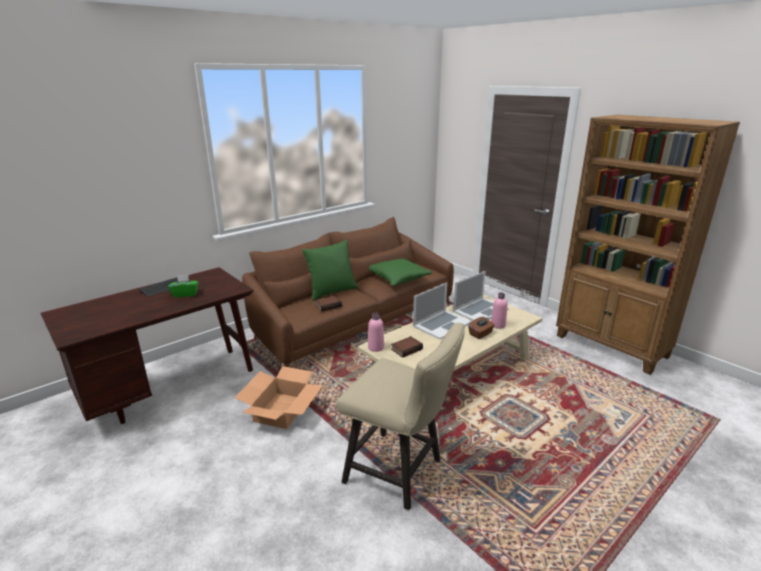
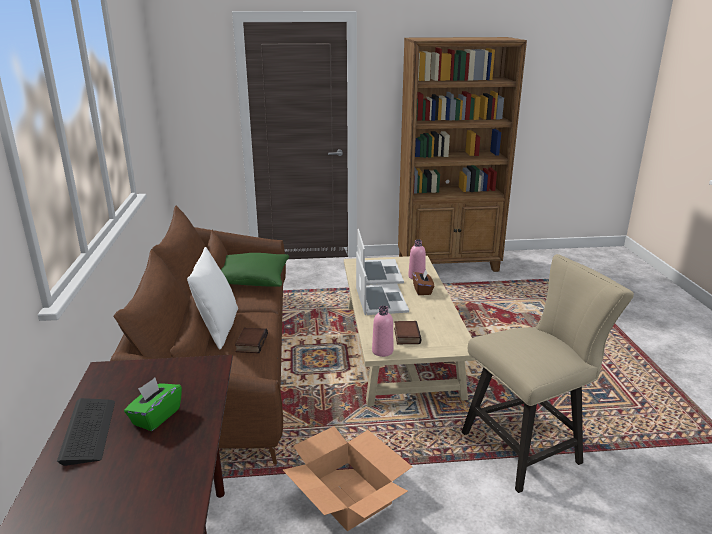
camera: 55 degrees left, 0 degrees up
(332, 292) = (217, 329): green pillow -> white pillow

